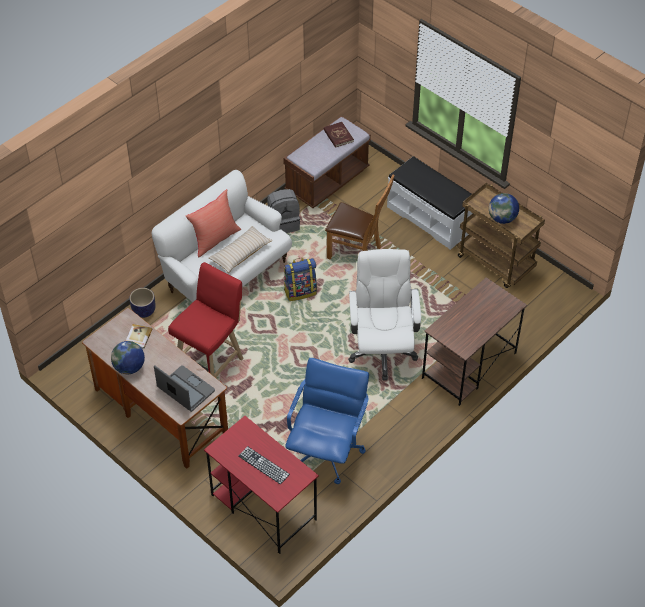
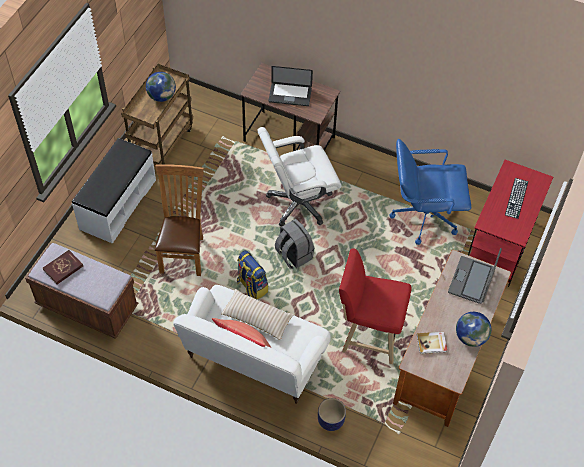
camera: 110 degrees left, 5 degrees up
(283, 223) = (163, 328): grey backpack -> grey backpack (293, 255)
(472, 316) = (290, 95): none -> laptop

